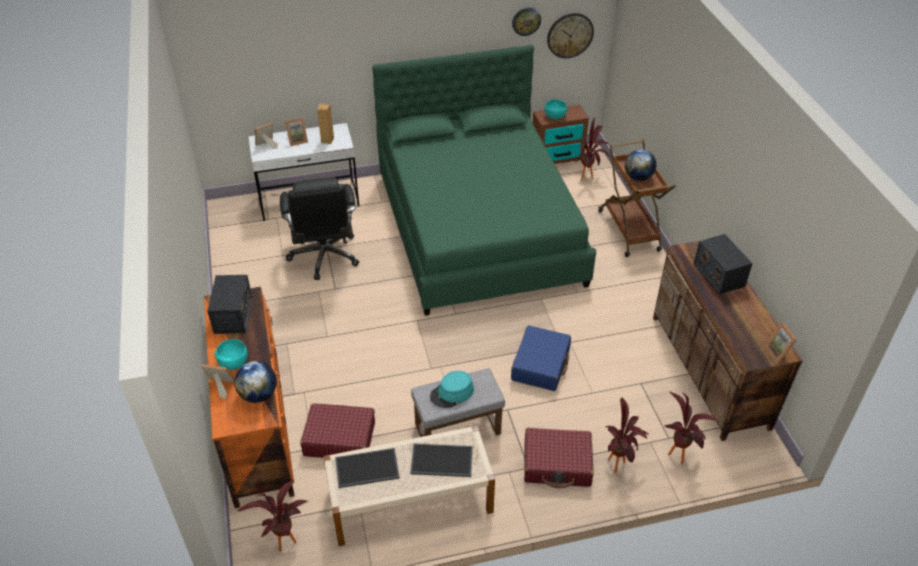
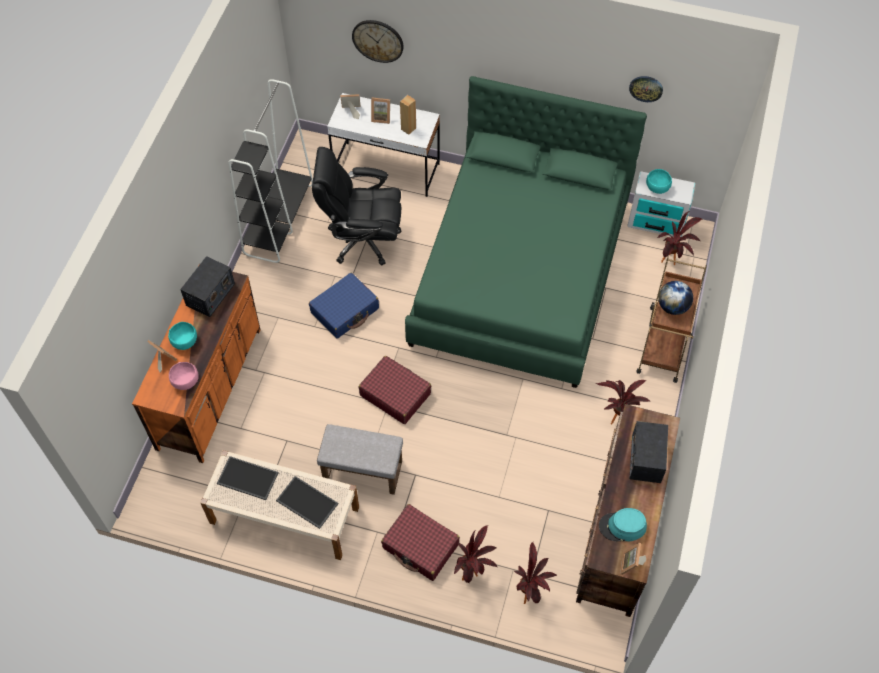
camera: 30 degrees right, 15 degrees up
(235, 270) = (279, 220): none -> black clothes rack
(258, 394) = (186, 381): globe -> pink bowl
(282, 539) = (173, 495): potted plant -> potted plant (616, 415)
(324, 255) = (363, 239): black office chair -> black office chair turned 75 degrees clockwise
(339, 438) = (265, 430): red suitcase -> red suitcase (395, 394)
(452, 393) = (355, 446): turquoise hat -> turquoise hat (622, 526)
(540, 365) = (474, 446): blue suitcase -> blue suitcase (345, 311)
(557, 159) = (655, 225): brown nightstand -> white nightstand
(570, 35) = (695, 116): wall clock -> wall clock (378, 40)

